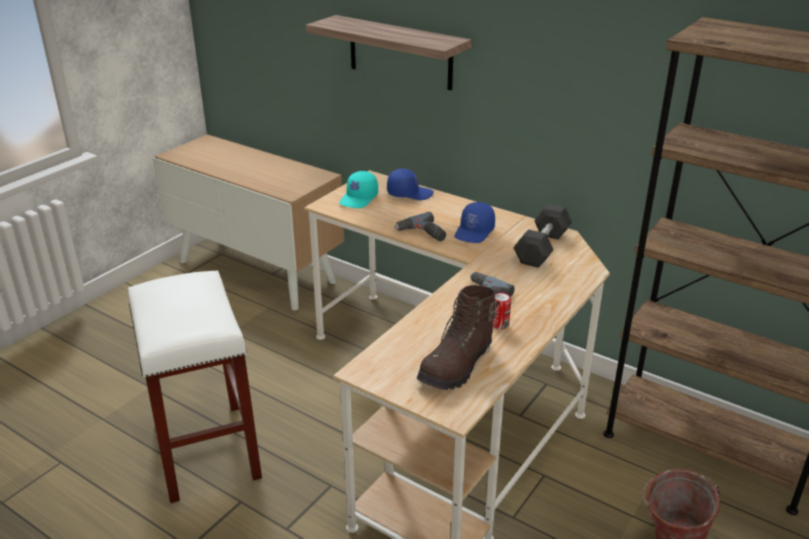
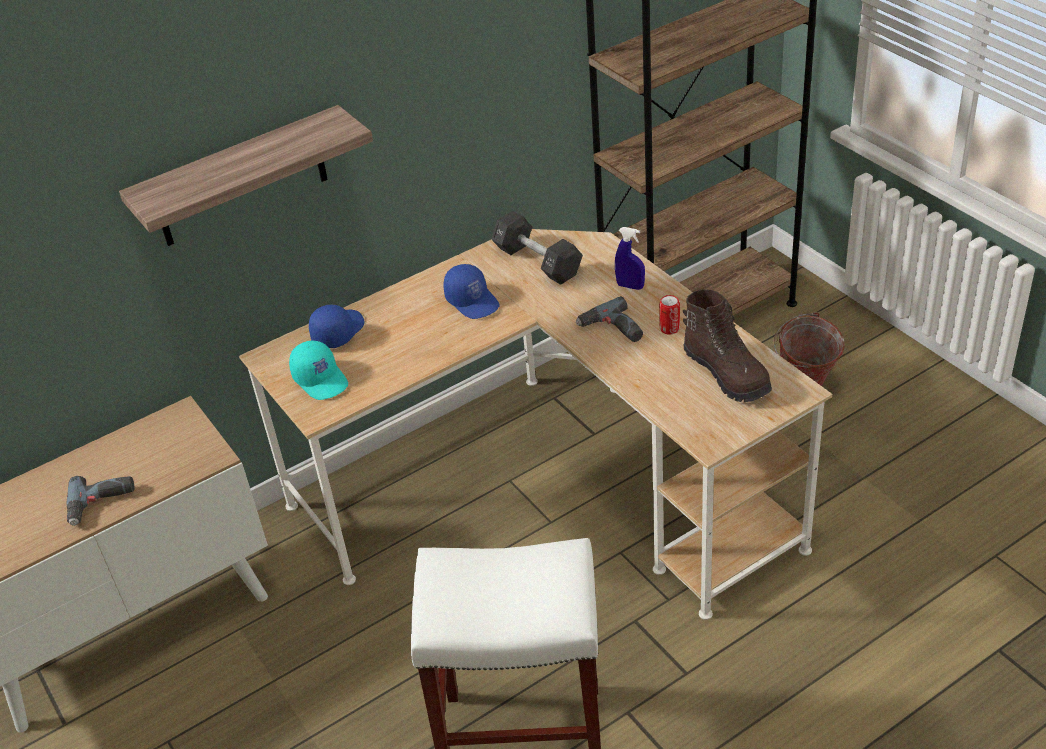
camera: 65 degrees left, 10 degrees up
(422, 234) = (451, 343): power drill -> power drill (101, 503)
(543, 295) = (630, 286): none -> blue spray bottle

